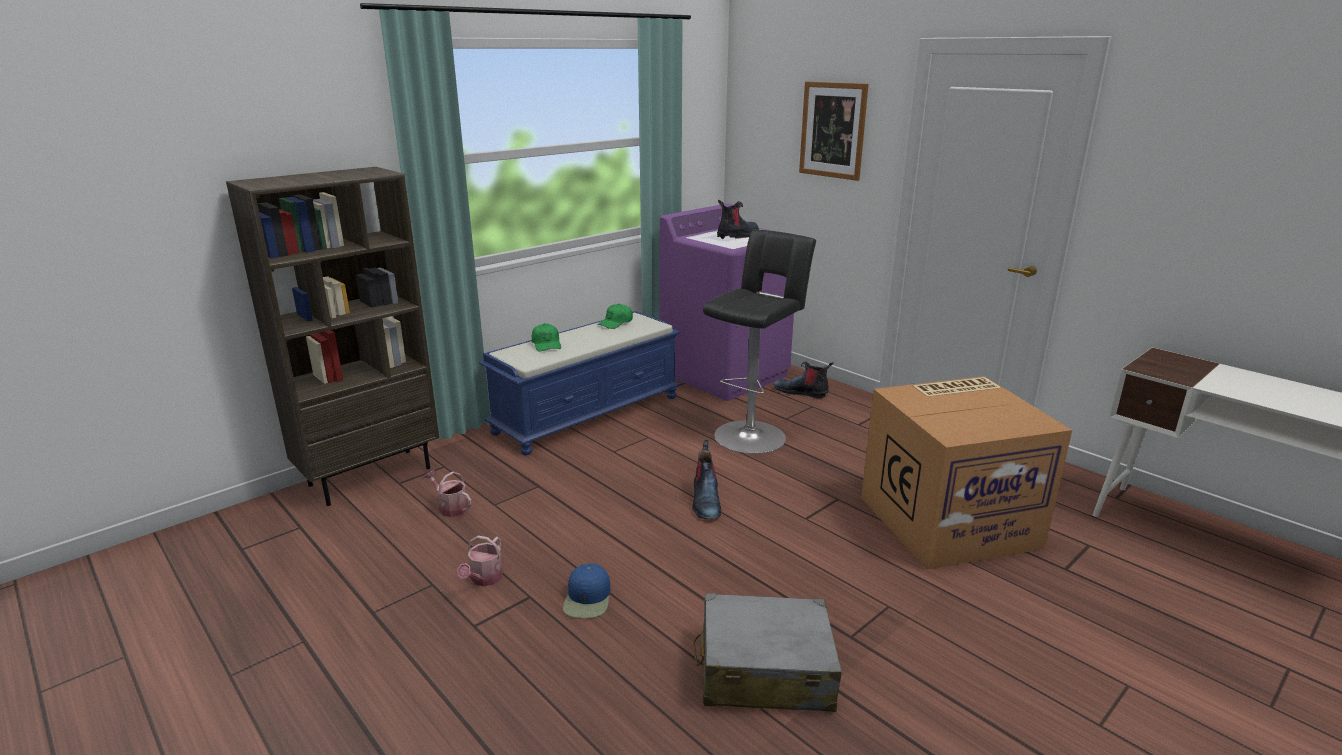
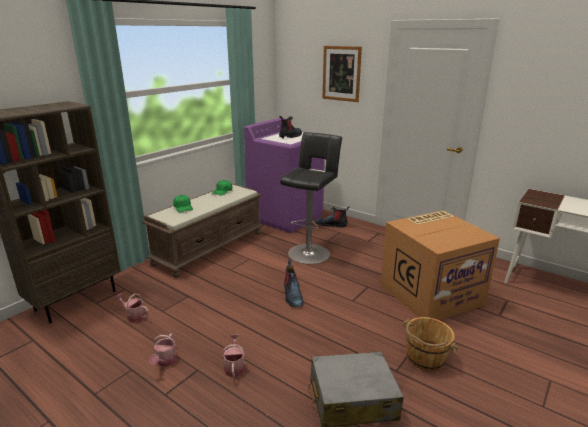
camera: 10 degrees left, 0 degrees up
(588, 413) = (209, 247): blue bench -> brown bench
(588, 598) = (234, 366): blue cap -> watering can
(907, 622) = (425, 358): none -> brown bucket

